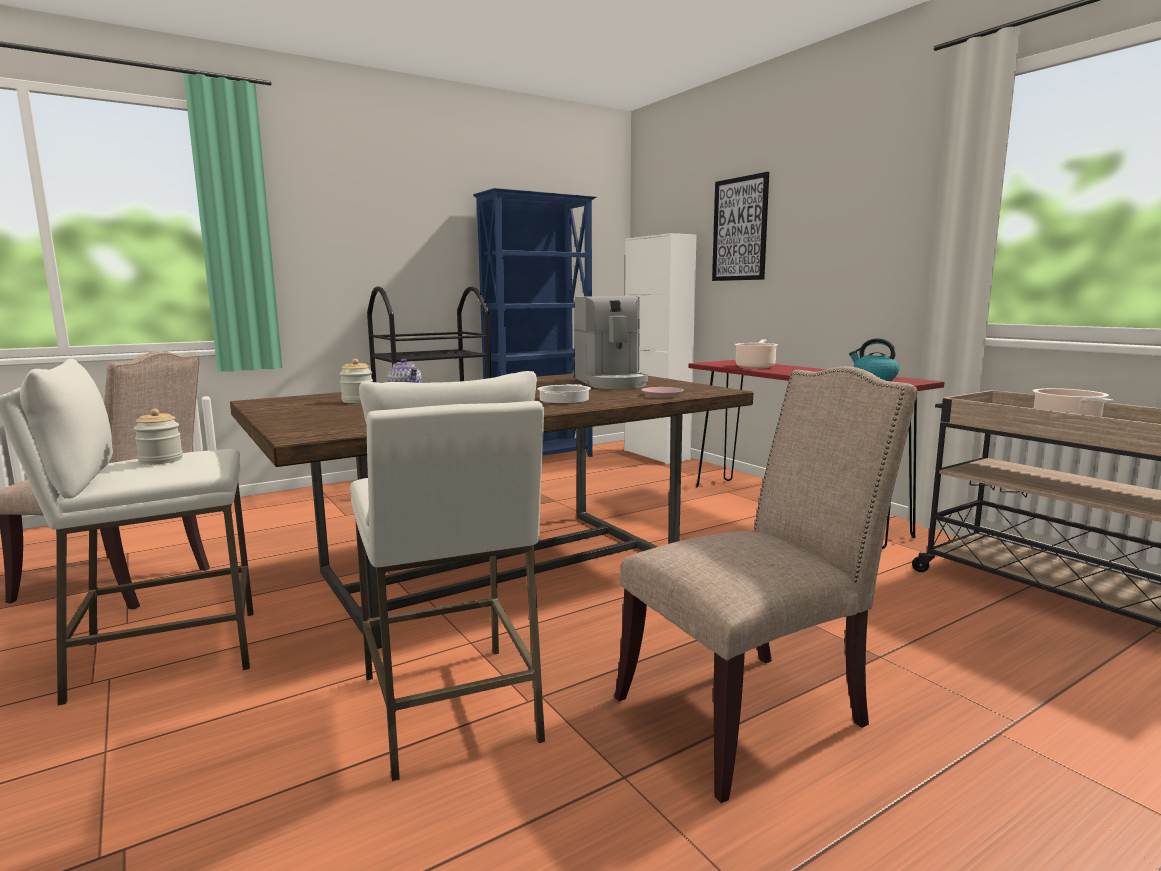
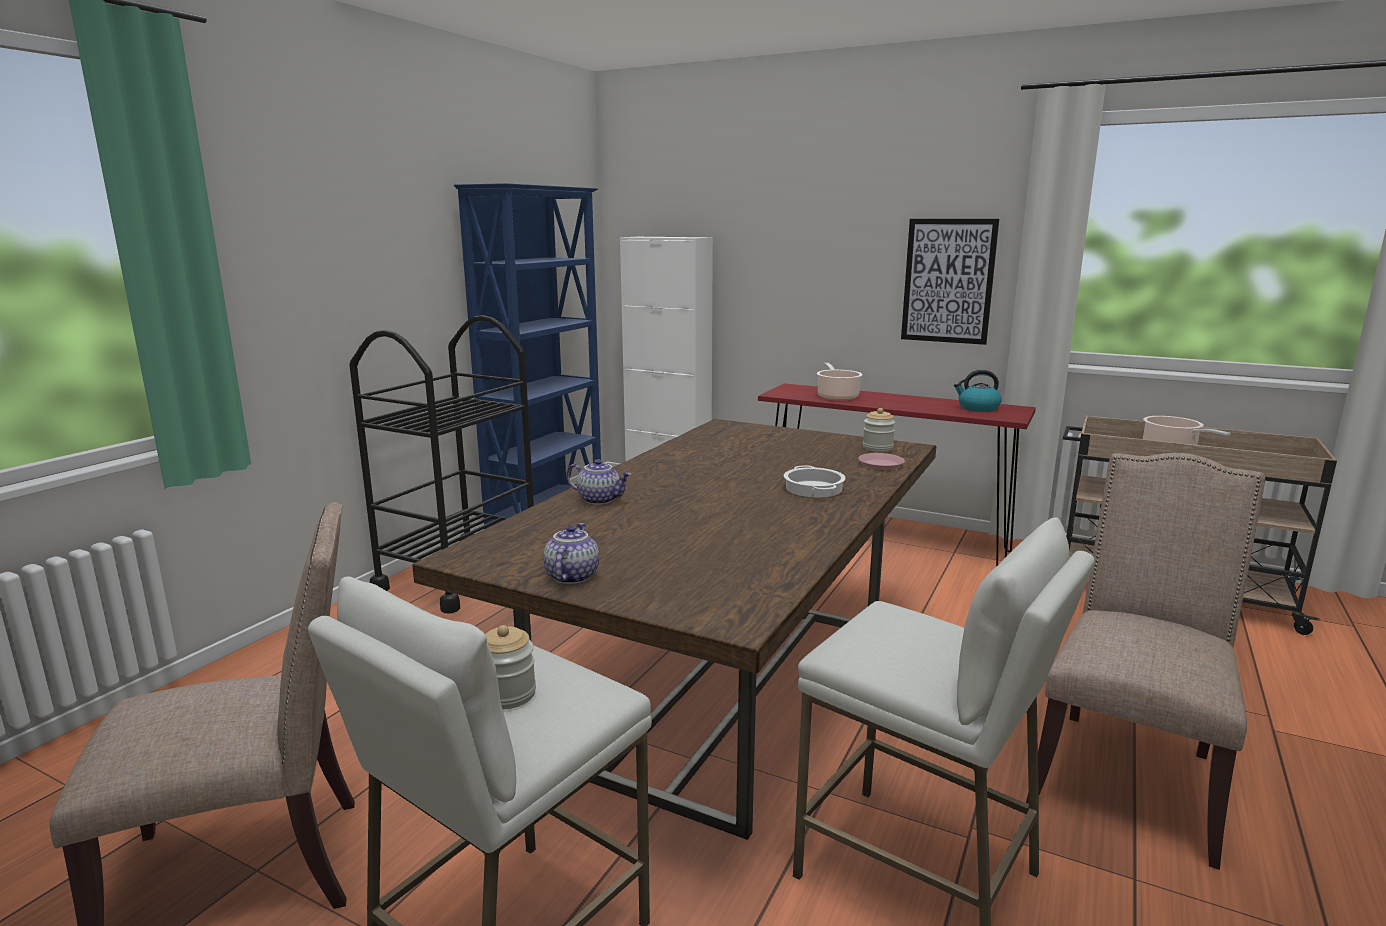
camera: 30 degrees left, 5 degrees up
(283, 412) = (571, 576): none -> teapot
(358, 401) = (596, 531): jar -> jar (877, 448)
(611, 382) = (777, 446): coffee machine -> none
(740, 229) = (772, 236): picture -> picture (948, 281)

